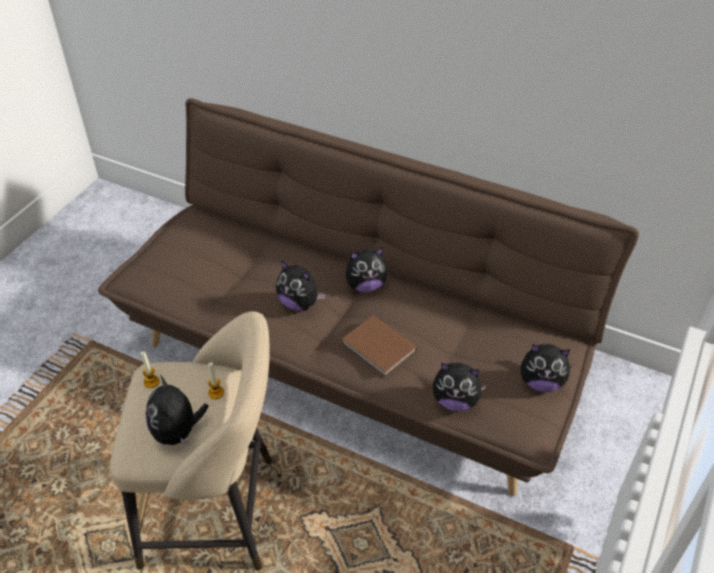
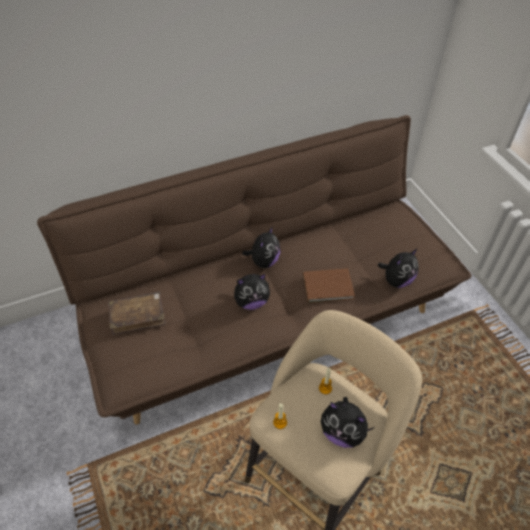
camera: 50 degrees left, 5 degrees up
(208, 243) = (138, 316): none -> brown book
(541, 382) = (416, 236): plush toy -> none

